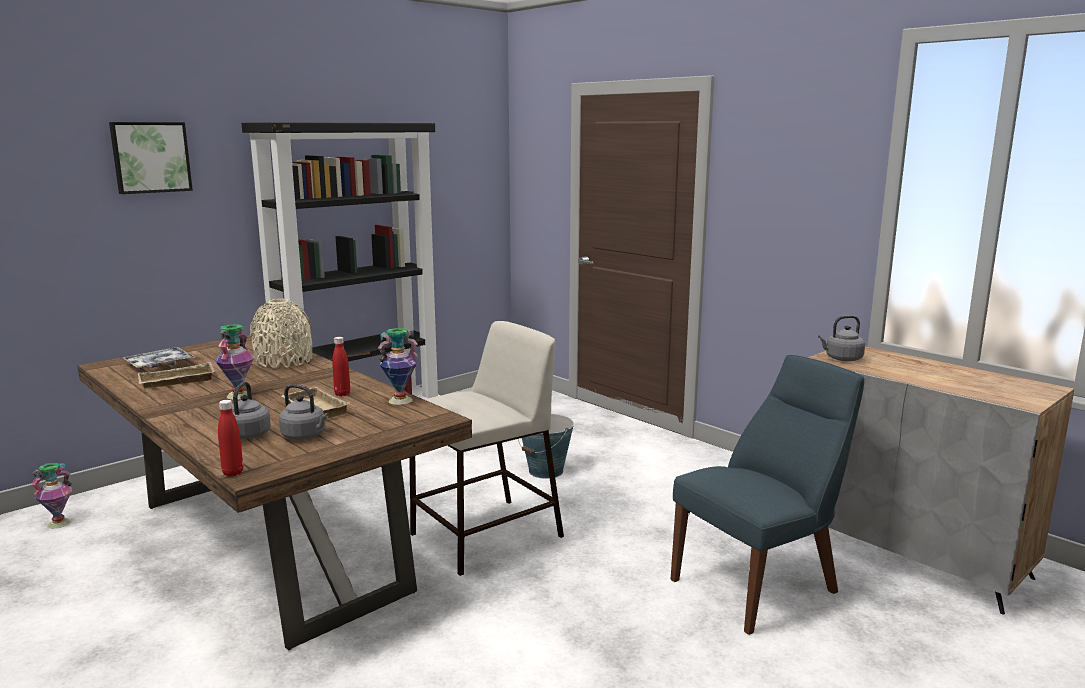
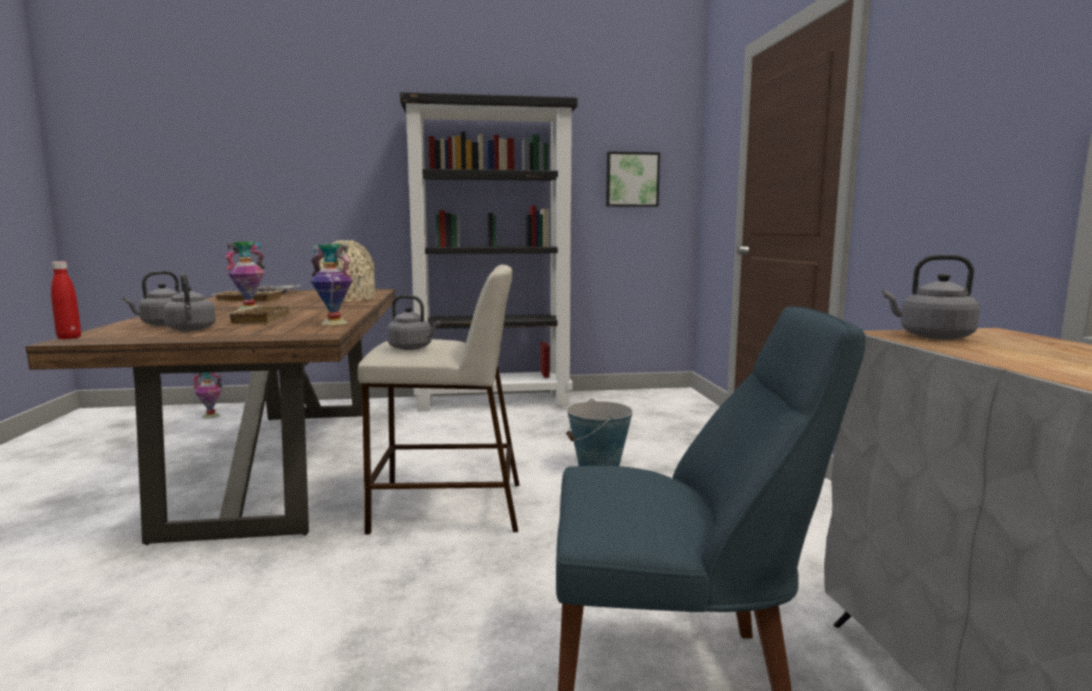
camera: 35 degrees right, 5 degrees down
(150, 157) = (327, 133): picture -> picture (632, 179)
(342, 394) = (311, 315): red bottle -> none
(474, 410) = (412, 348): none -> grey kettle

